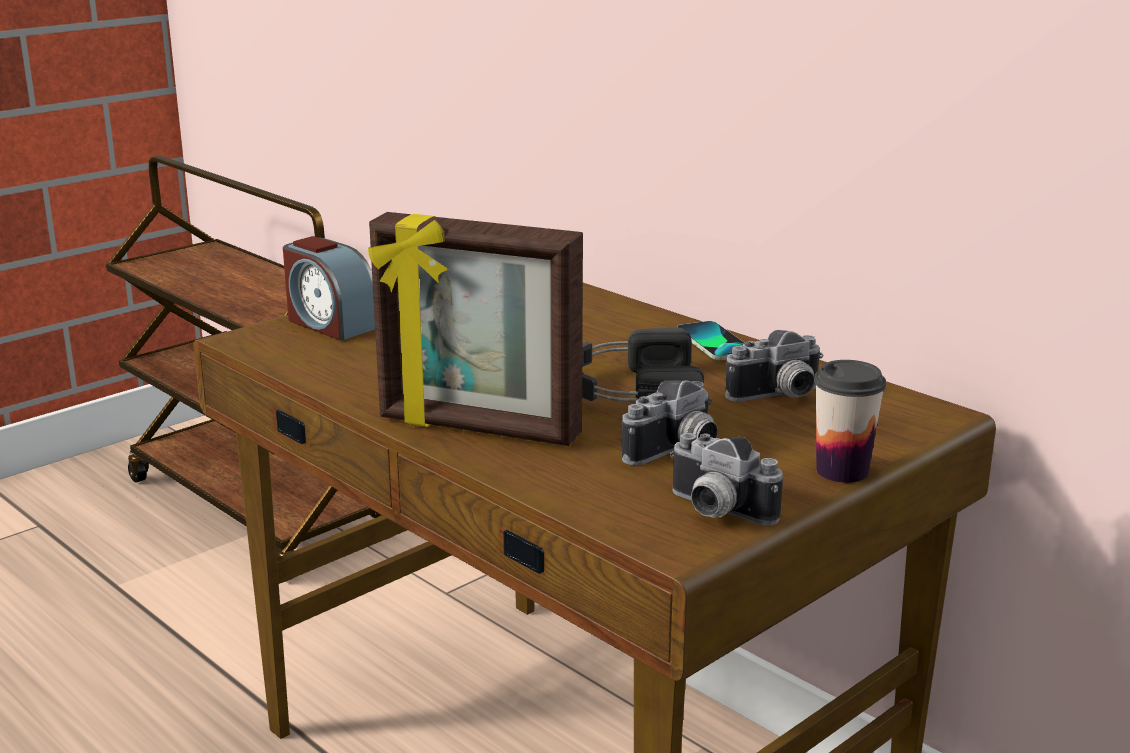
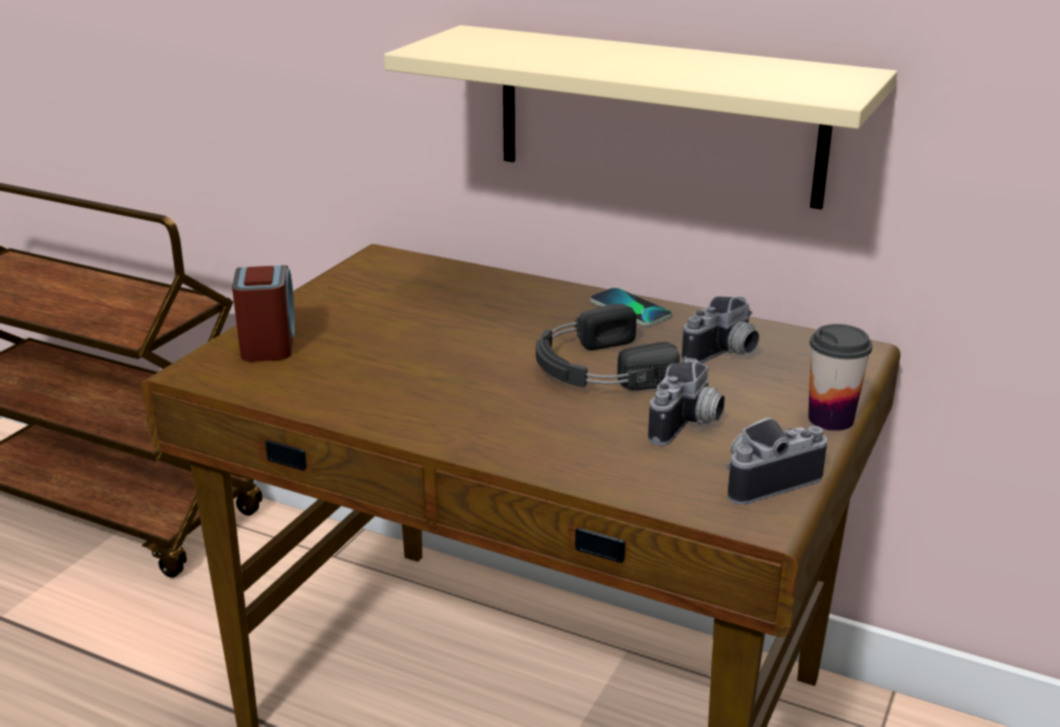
camera: 20 degrees left, 5 degrees up
(330, 324) = (269, 341): alarm clock -> alarm clock turned 120 degrees counterclockwise
(478, 429) = (500, 433): picture frame -> none
(714, 511) = (765, 479): camera -> camera turned 135 degrees clockwise
(764, 131) = (658, 115): none -> beige shelf

